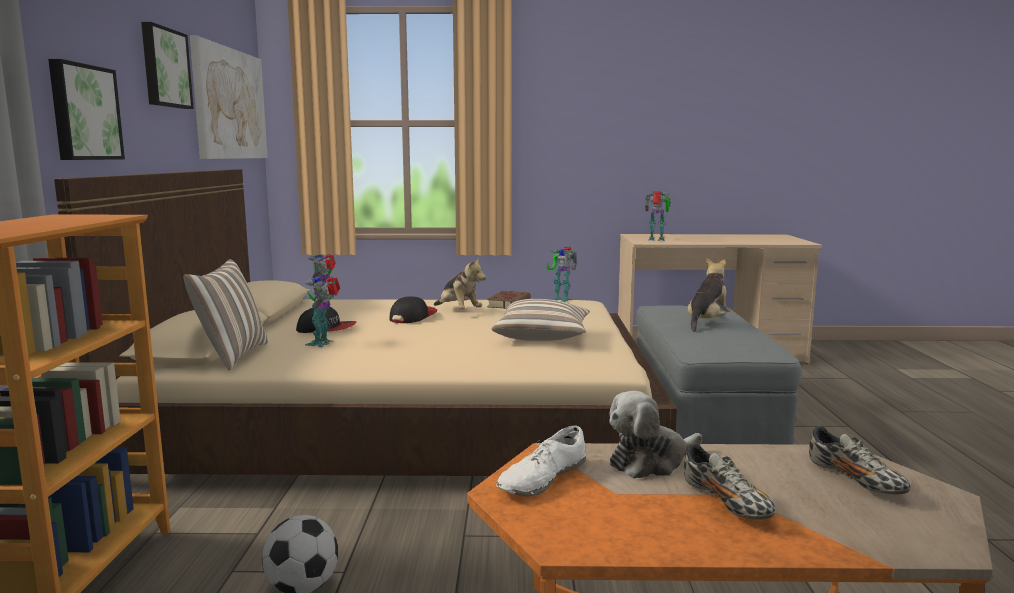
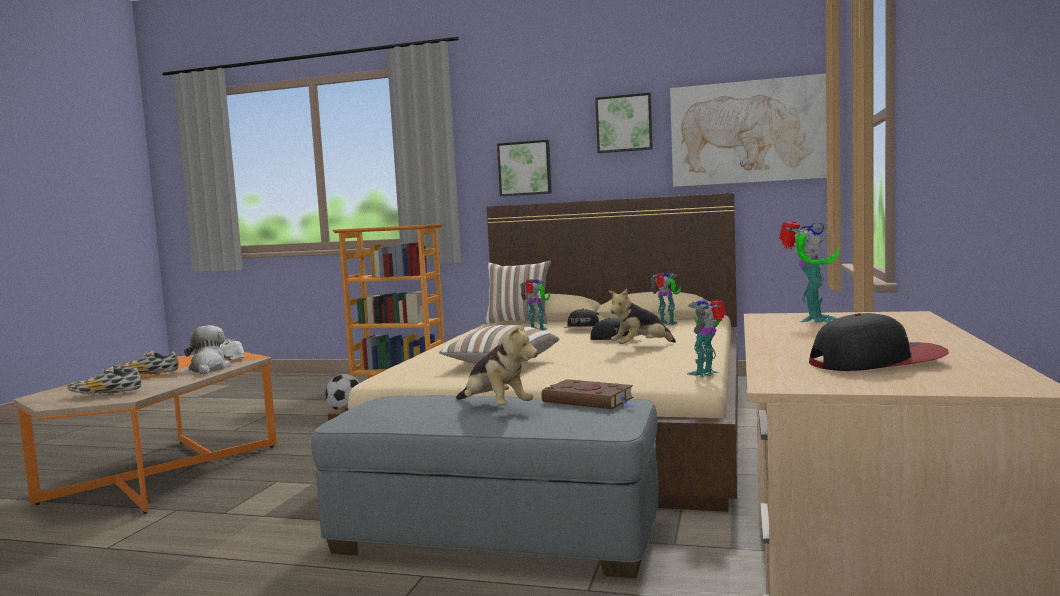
camera: 105 degrees right, 5 degrees down
(509, 303) = (679, 358): brown book -> brown book (590, 400)
(757, 238) = (876, 362): none -> cap

